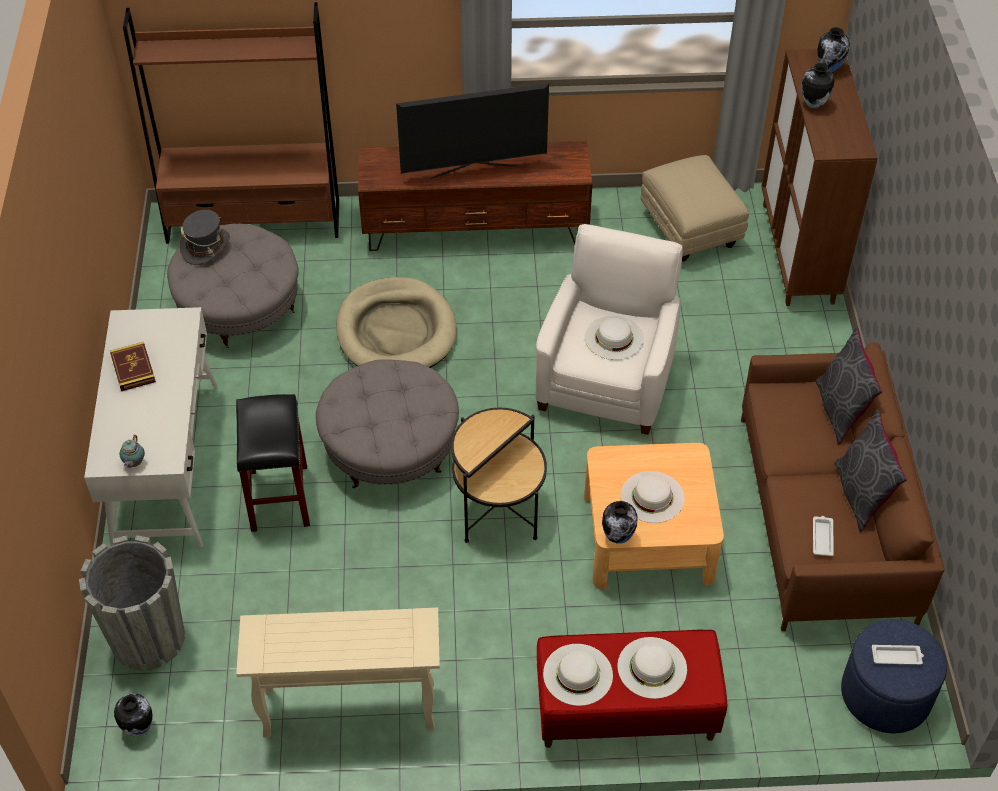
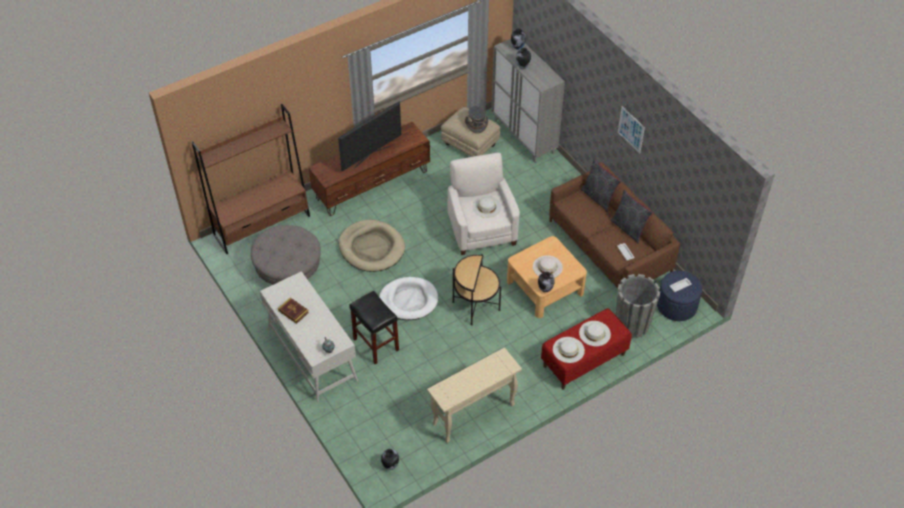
camera: 30 degrees left, 0 degrees up
(148, 638) = (365, 429): grey planter -> grey planter (632, 324)
(206, 246) = (266, 245): grey hat -> grey hat (476, 124)
(390, 447) = (408, 300): grey ottoman -> white dog bed
(798, 253) = (524, 136): brown cabinet -> grey cabinet
(939, 291) = (631, 129): none -> picture

